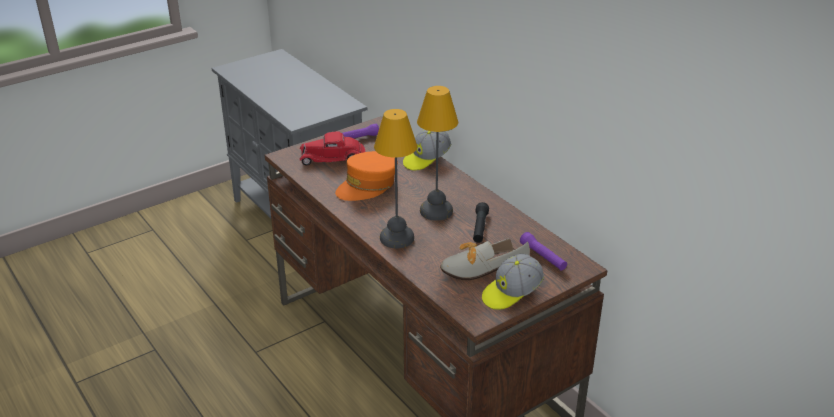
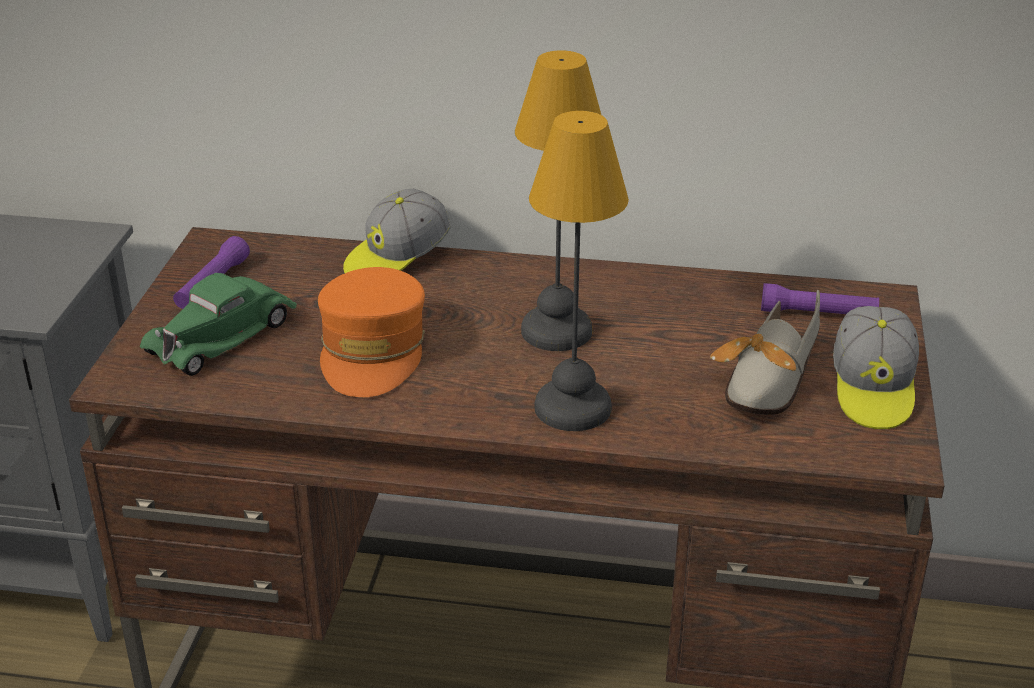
camera: 45 degrees left, 0 degrees up
(332, 157) = (223, 335): red toy car -> green toy car
(426, 159) = (396, 259): cap -> cap turned 45 degrees clockwise
(480, 228) = (665, 321): black flashlight -> none

